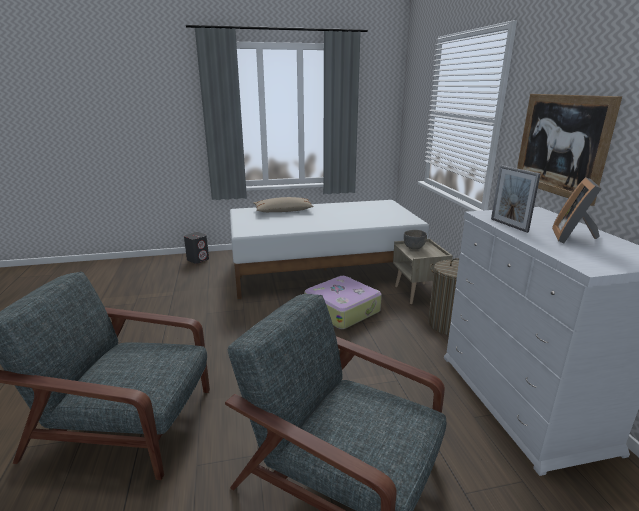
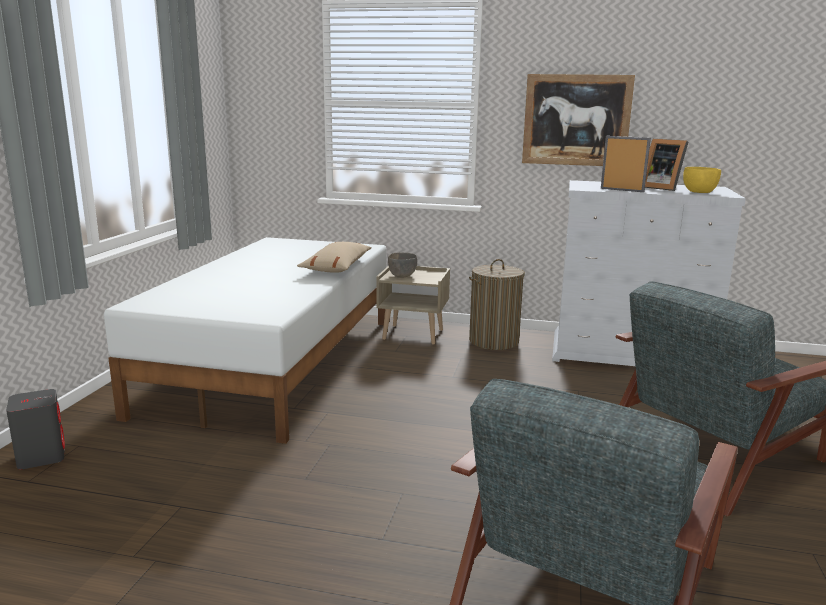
camera: 65 degrees left, 5 degrees down
(283, 211) = (203, 283): beige pillow -> beige pillow (337, 267)
(342, 309) = (408, 379): suitcase -> none
(509, 225) = (622, 190): picture frame -> picture frame turned 150 degrees counterclockwise
(576, 254) = (699, 192): none -> yellow bowl

